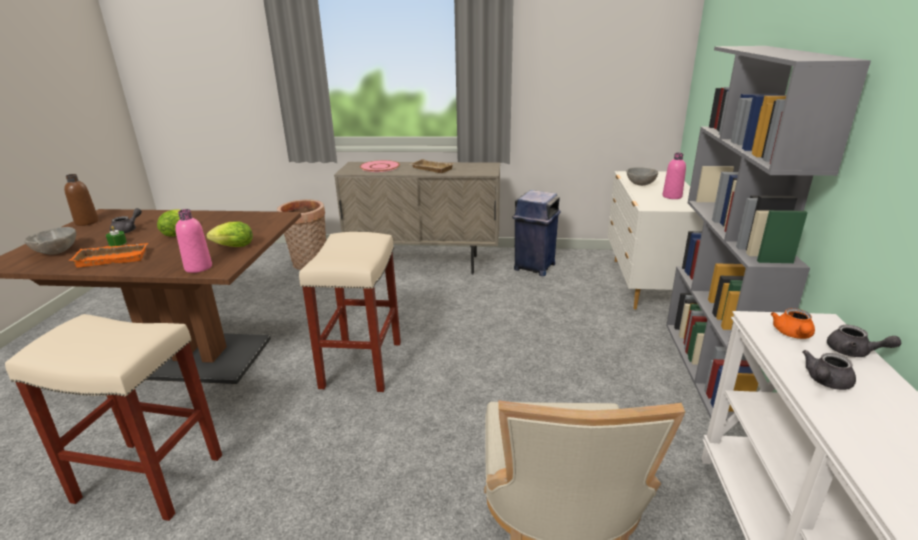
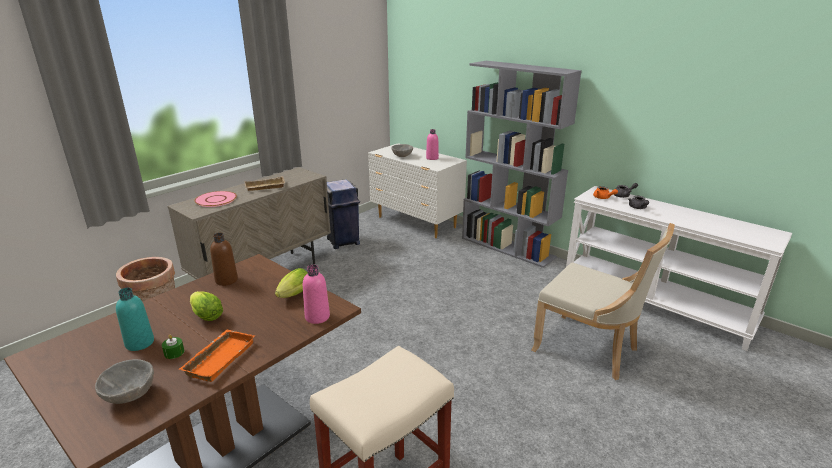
camera: 55 degrees left, 0 degrees up
(87, 222) = (50, 369): brown bottle -> brown bottle (226, 280)
(128, 230) = (140, 343): grey teapot -> turquoise bottle
(362, 365) = (366, 352): beige stool -> none

